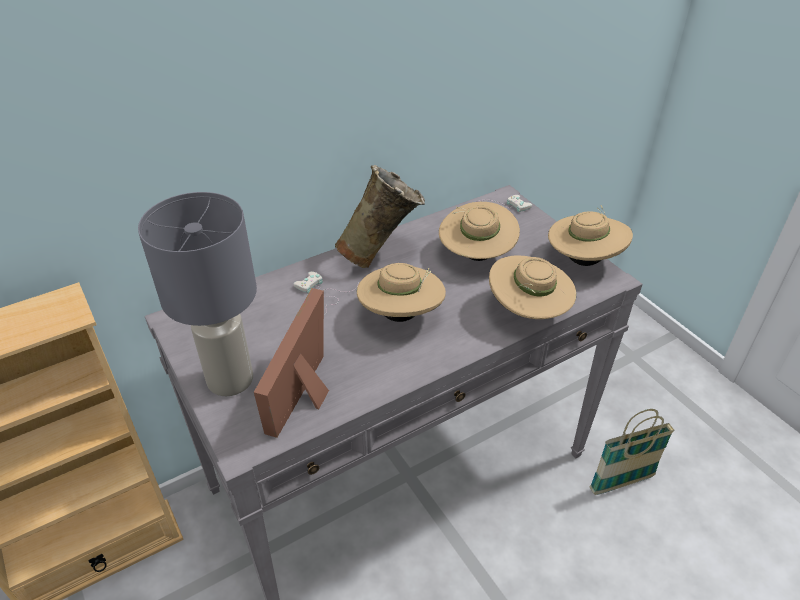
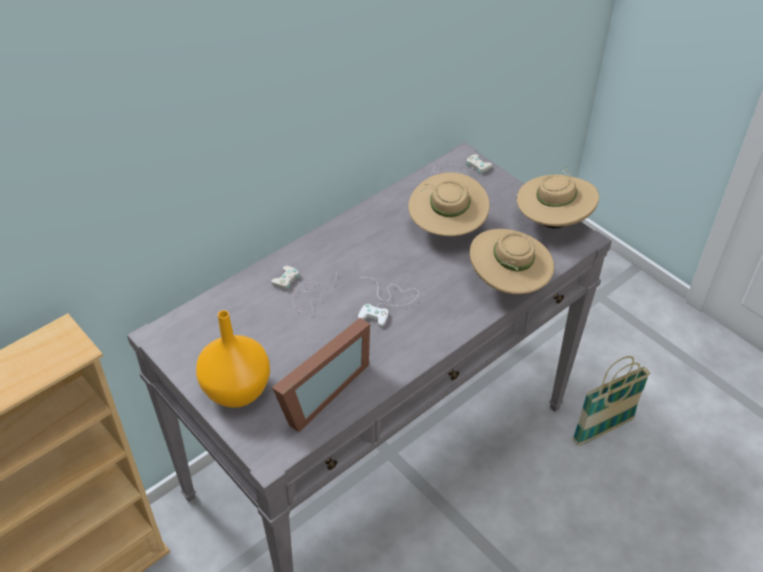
camera: 10 degrees left, 5 degrees up
(231, 379) = (238, 389): grey table lamp -> orange vase
(309, 391) = (317, 392): picture frame -> picture frame turned 150 degrees counterclockwise
(381, 256) = (351, 239): beige vase -> none
(401, 315) = (386, 302): beige hat -> white game controller

